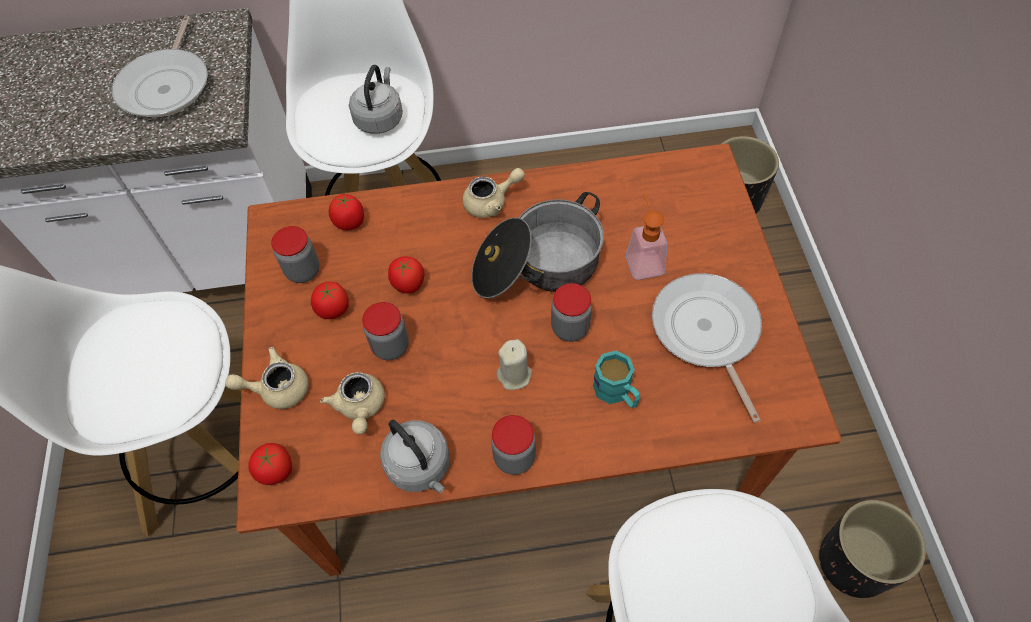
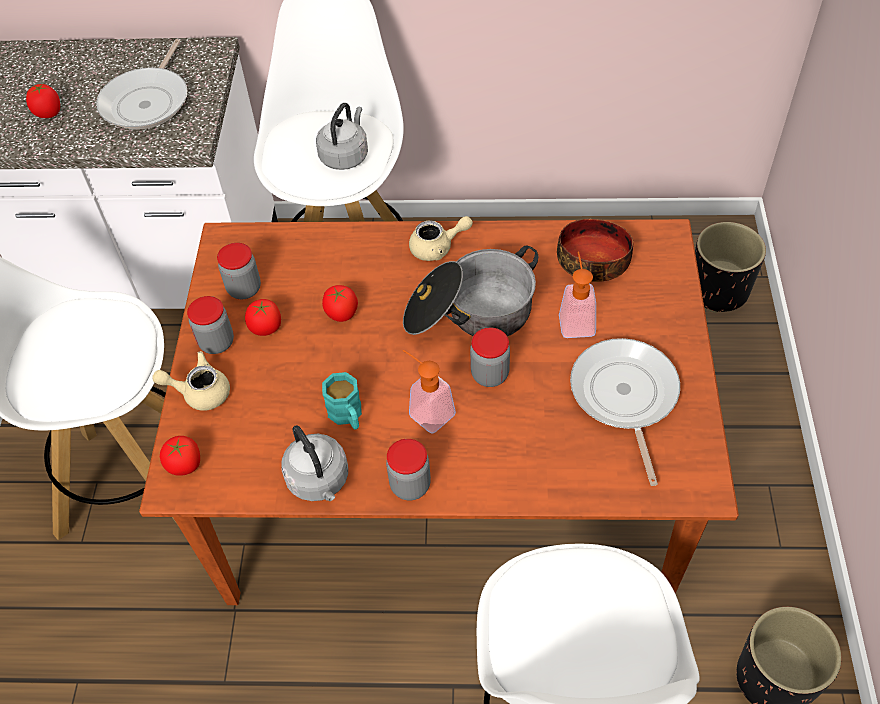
camera: 10 degrees right, 5 degrees down
(350, 222) = (297, 250): tomato -> tomato (49, 113)
(360, 408) = (273, 420): beige teapot -> none
(390, 346) = (313, 368): jar -> jar (217, 342)
(514, 375) = (426, 410): beige candle -> soap dispenser
(617, 393) = (522, 440): turquoise mug -> turquoise mug (347, 416)
(647, 197) = (594, 261): none -> bowl

